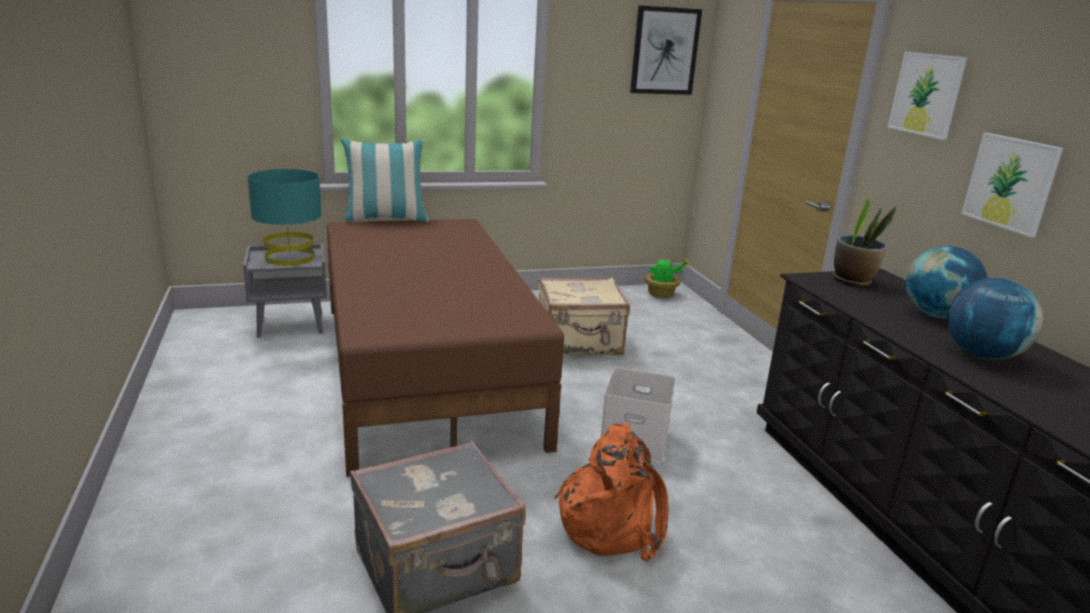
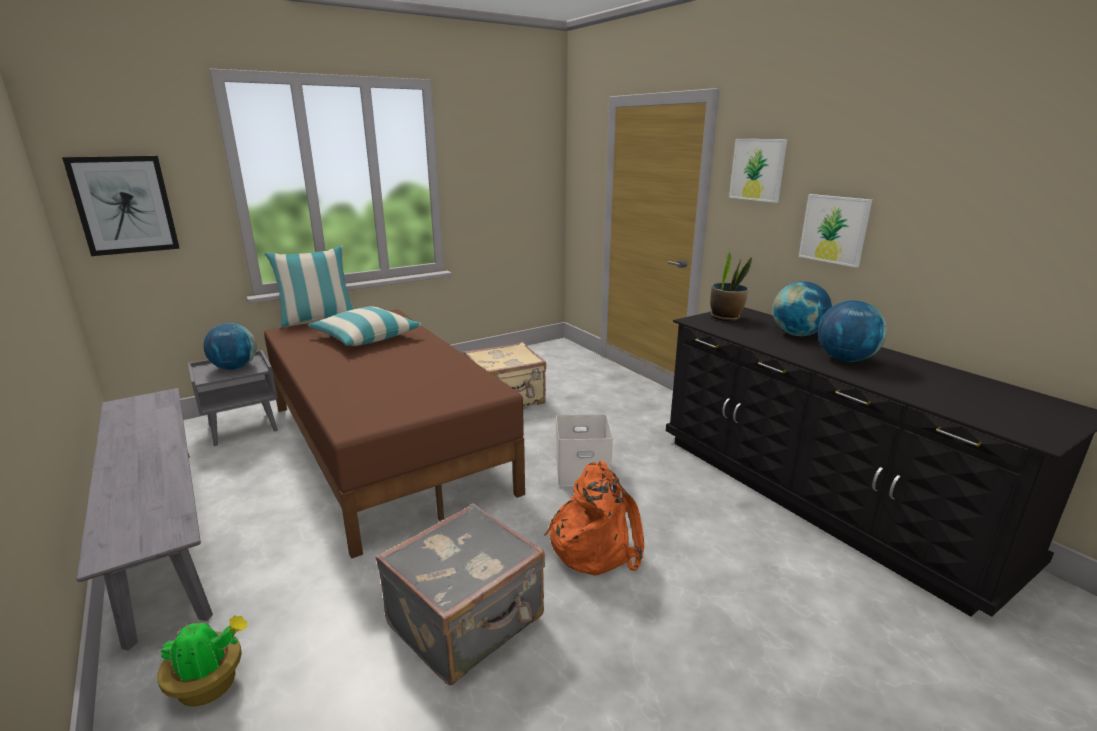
camera: 15 degrees left, 0 degrees up
(183, 410) = (163, 531): none -> grey bench
(290, 258) = (235, 368): turquoise table lamp -> globe
(426, 244) = (366, 337): none -> pillow
(662, 294) = (553, 349): potted plant -> potted plant (210, 685)
(664, 51) = (530, 154): picture -> picture (124, 205)

